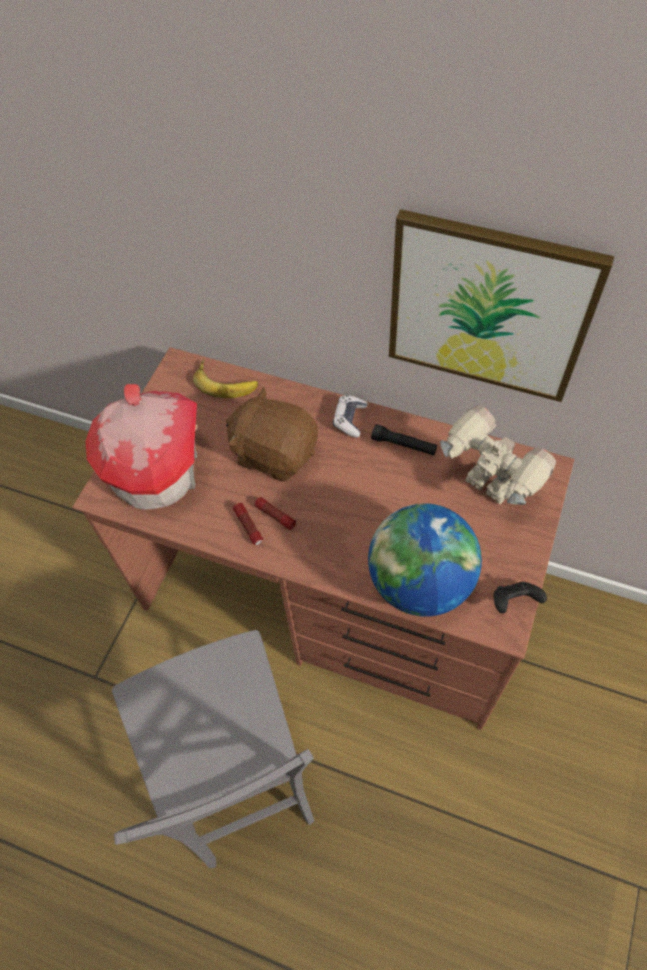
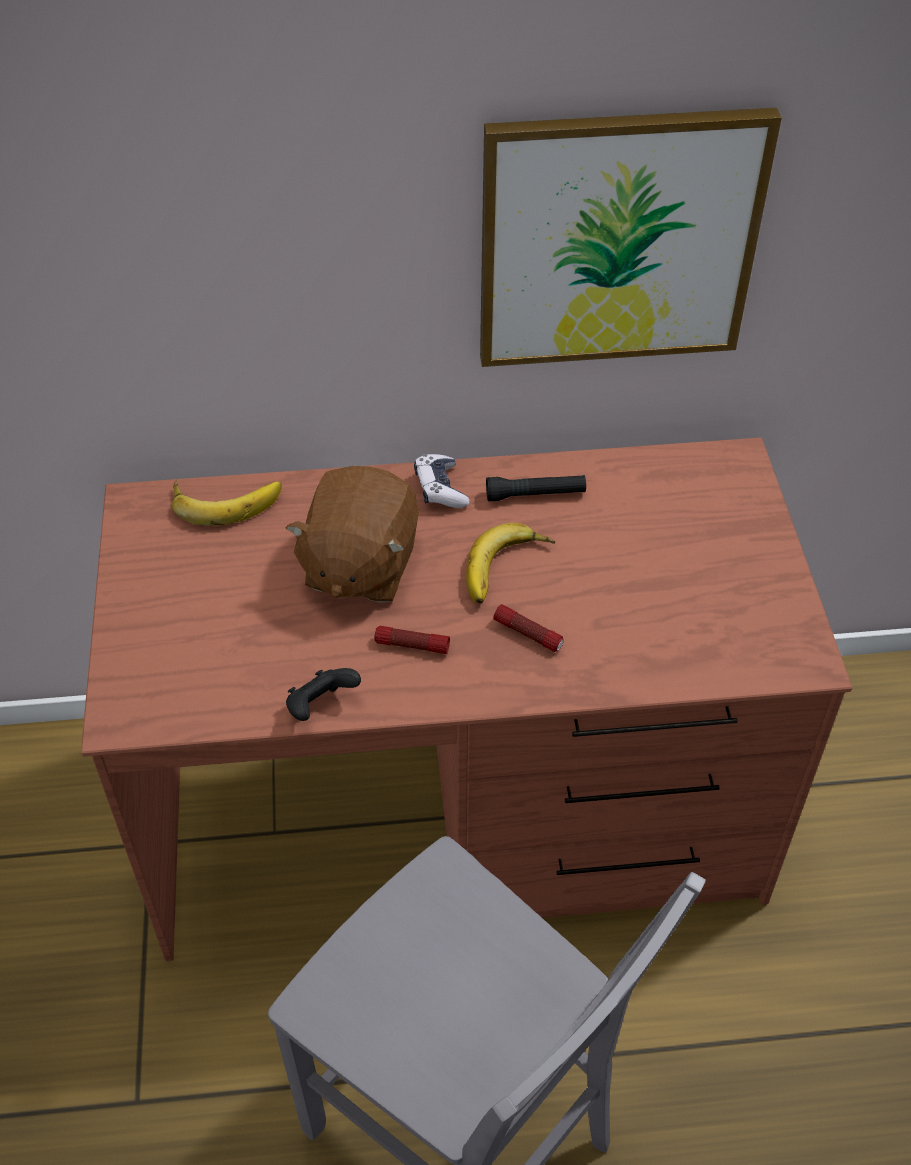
camera: 30 degrees left, 10 degrees down
(157, 471) = (193, 653): toy house -> none
(248, 526) = (382, 673): flashlight -> flashlight (528, 634)
(274, 452) = (359, 566): brown plush toy -> brown plush toy turned 75 degrees counterclockwise
(357, 489) = (507, 570): none -> banana
(420, 582) = (665, 651): globe -> none
(487, 488) = (678, 508): toy robot -> none
(514, 602) = (798, 627): black game controller -> black game controller (321, 707)

